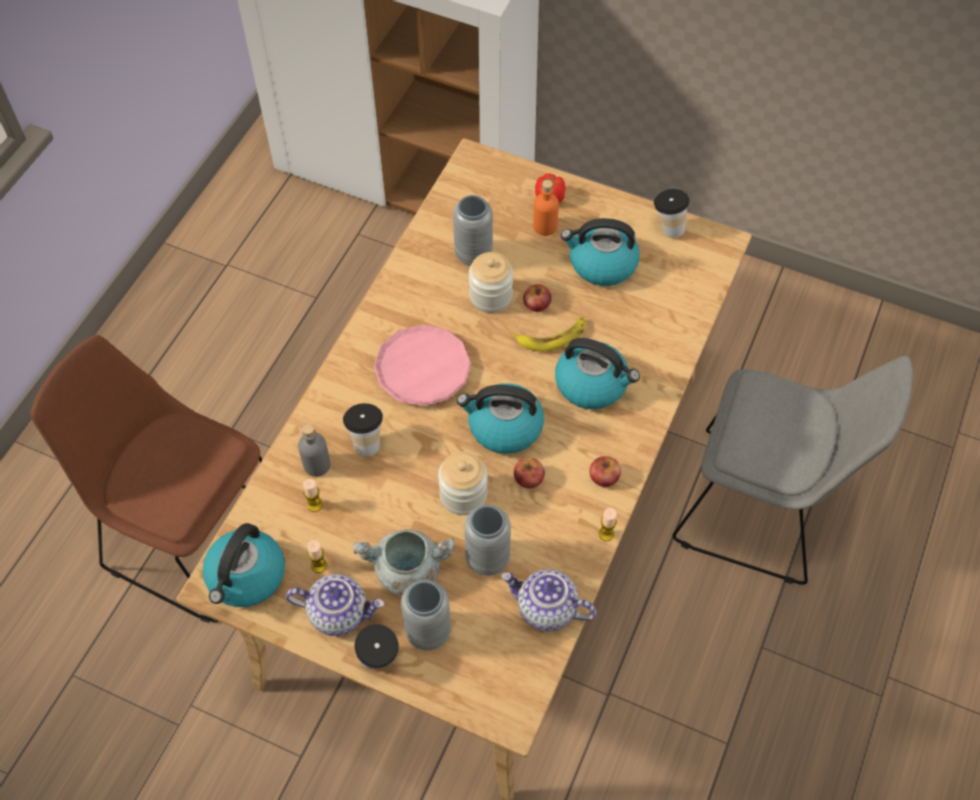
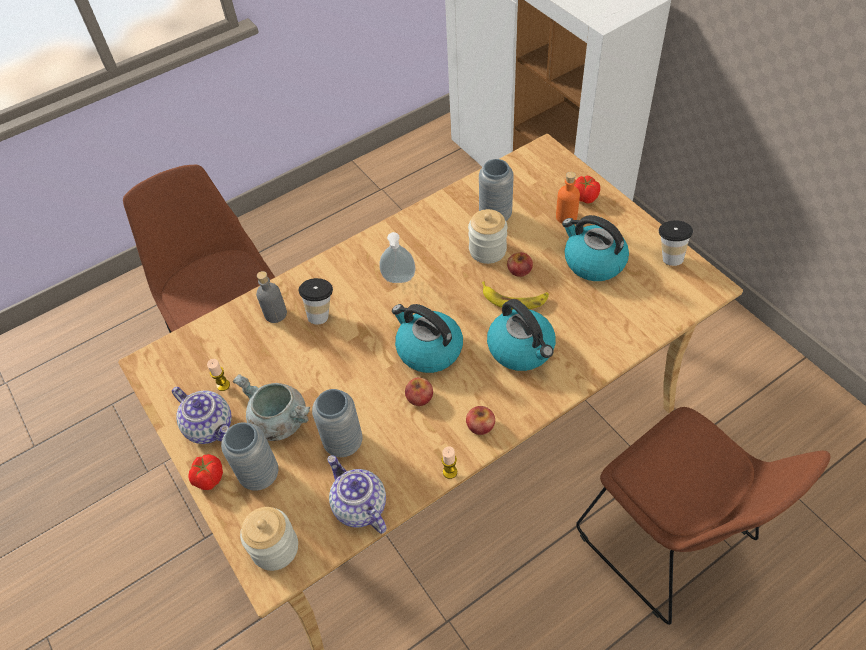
camera: 35 degrees right, 5 degrees down
(246, 577) = (171, 368): kettle -> none
(314, 505) = (253, 341): candle -> none
(379, 662) = (209, 478): cup -> tomato
(423, 369) = (399, 280): pink plate -> soap dispenser
(463, 495) = (361, 385): jar -> jar (275, 548)
(762, 508) = (669, 541): grey chair -> brown chair

